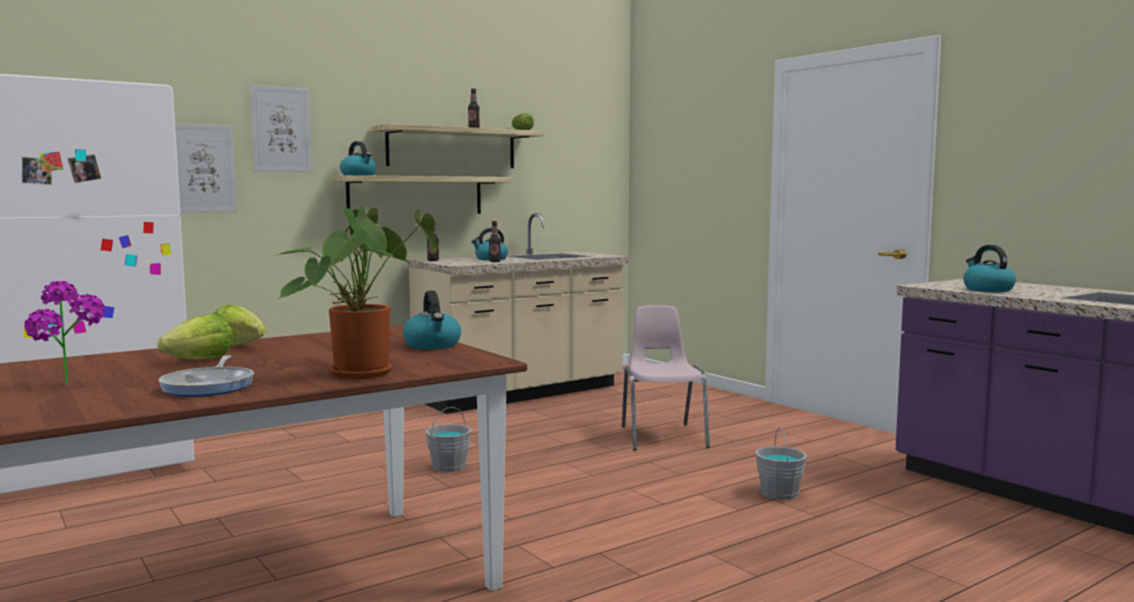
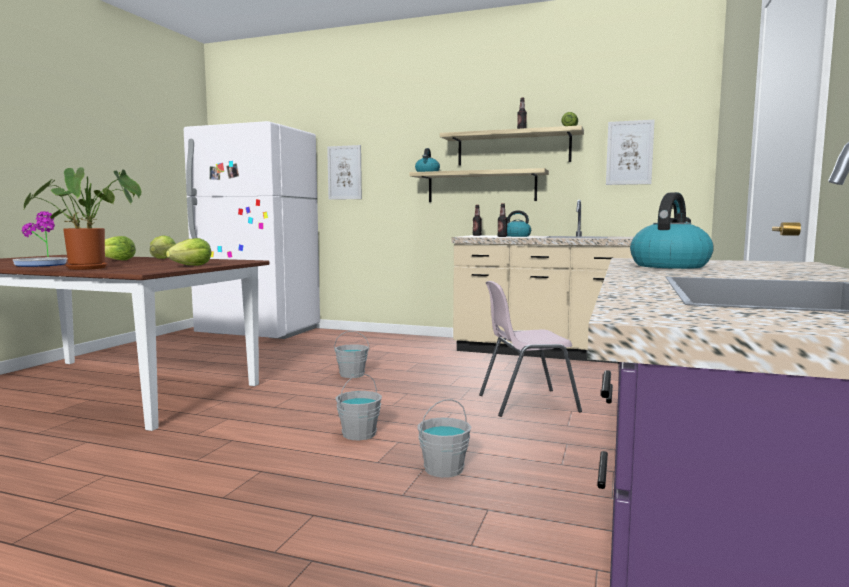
camera: 55 degrees right, 0 degrees up
(281, 129) = (389, 145): picture -> picture (629, 153)
(433, 345) = (192, 266): kettle -> lettuce
(659, 502) = (359, 434): none -> grey bucket
(662, 436) = (526, 403): pink chair -> pink chair turned 150 degrees counterclockwise

